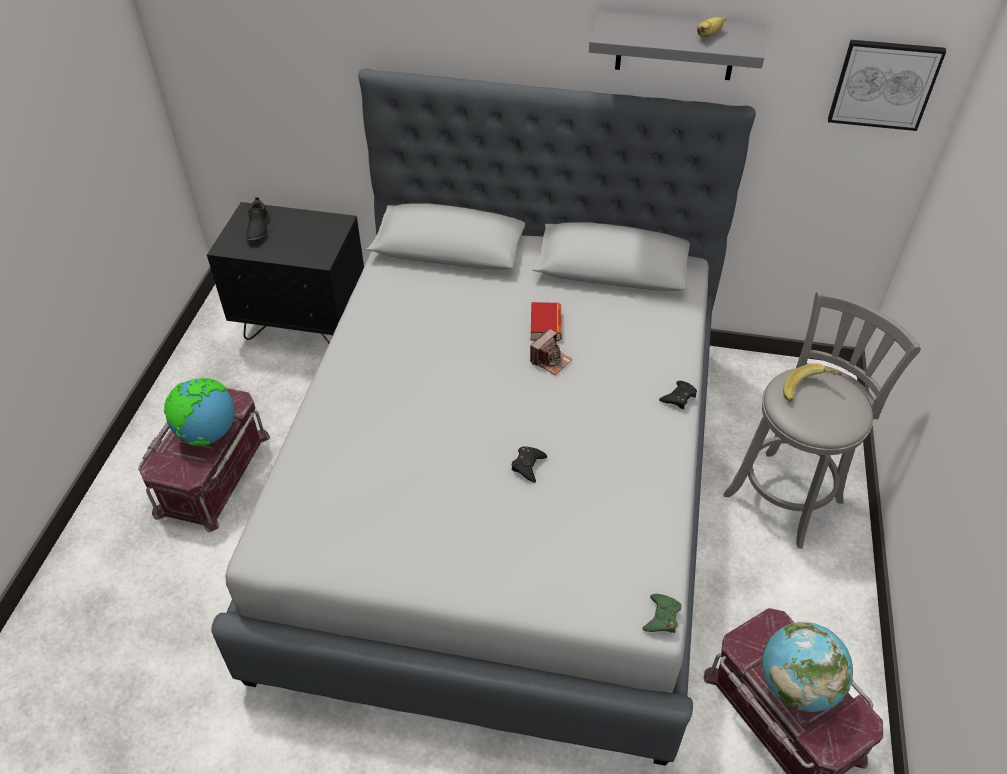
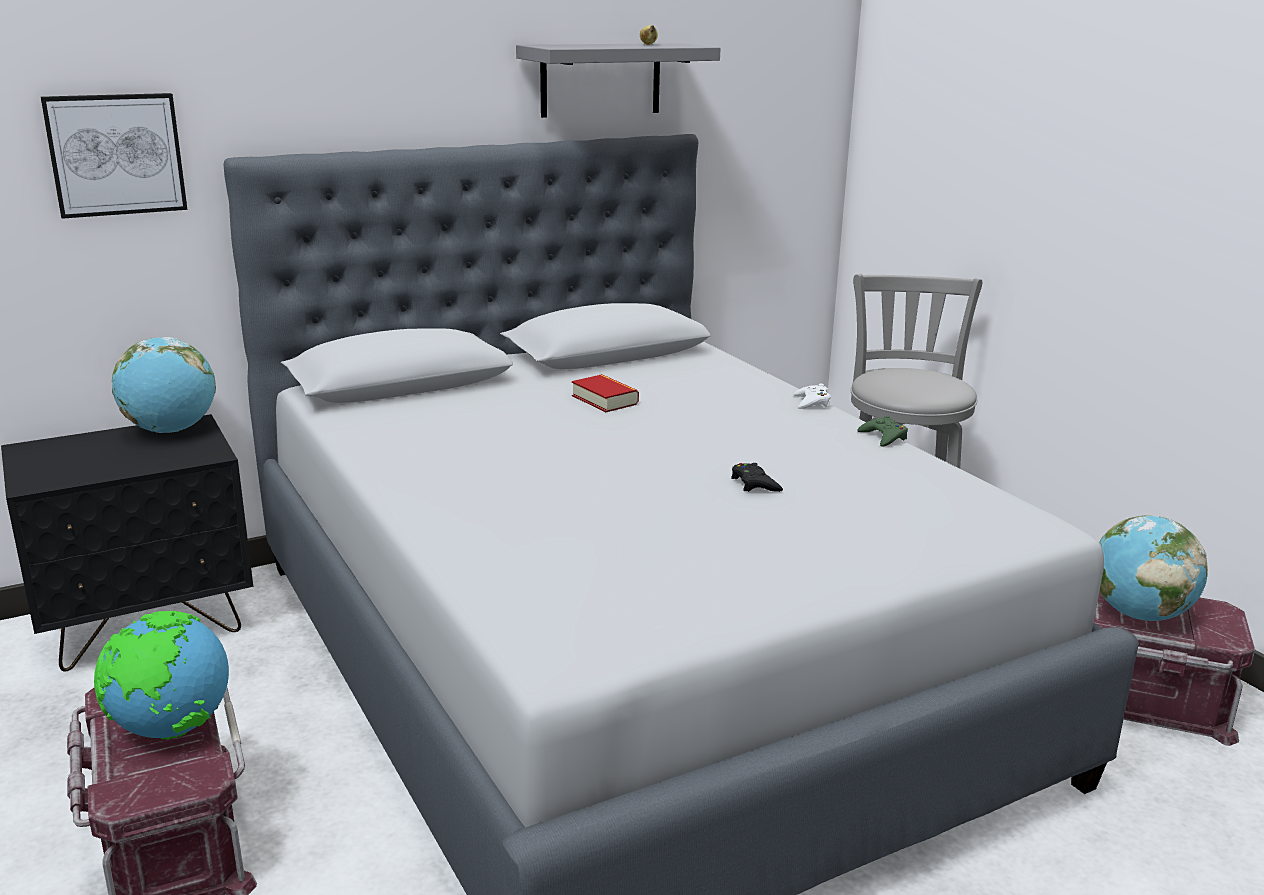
camera: 40 degrees left, 25 degrees down
(257, 228) = (66, 457): black shoe -> none
(323, 224) = (171, 430): none -> globe
(550, 360) = (650, 417): camera -> none
(662, 617) = (1052, 522): green game controller -> green game controller (883, 437)
(678, 397) = (812, 402): black game controller -> white game controller
(808, 392) = (897, 379): banana -> none
(884, 84) = (790, 96): picture -> picture (116, 154)

